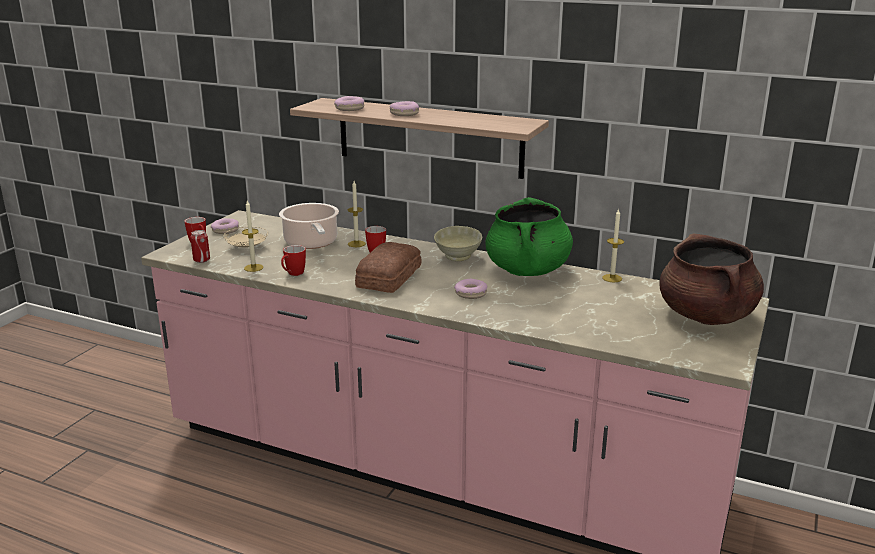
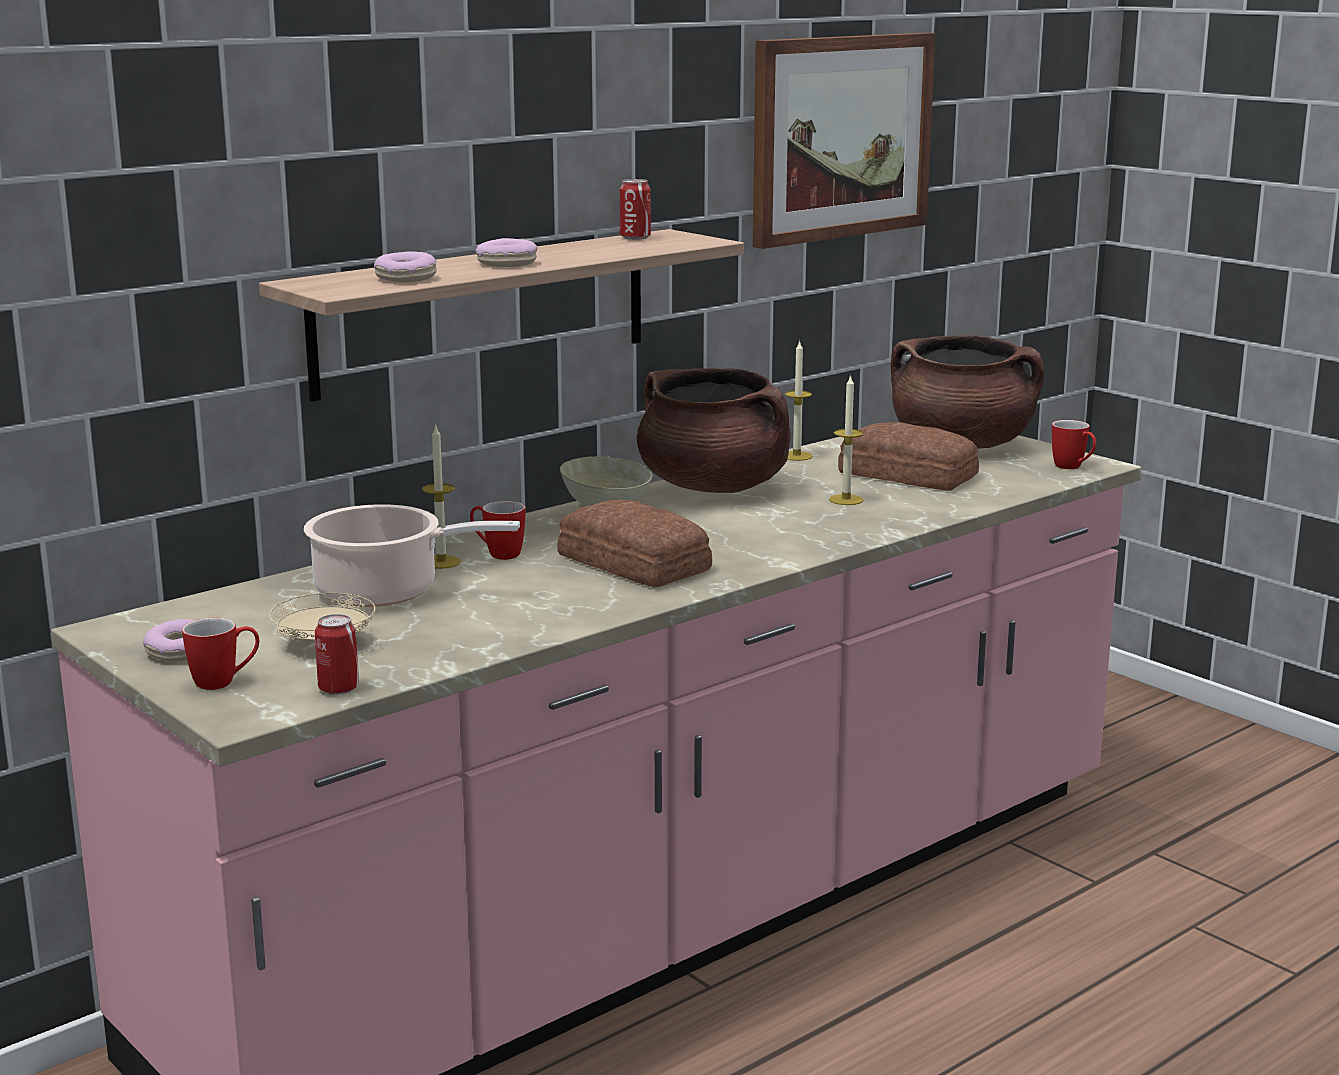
camera: 65 degrees left, 5 degrees down
(253, 268) = (451, 649): candle -> candle (846, 500)
(293, 274) = (532, 623): mug -> mug (1073, 467)
(470, 294) = (766, 529): donut -> none
(507, 119) = (635, 237): none -> can
(527, 270) = (714, 487): green cooking pot -> brown cooking pot
(615, 311) = (908, 475): none -> bread
(699, 88) = (840, 137): none -> picture

